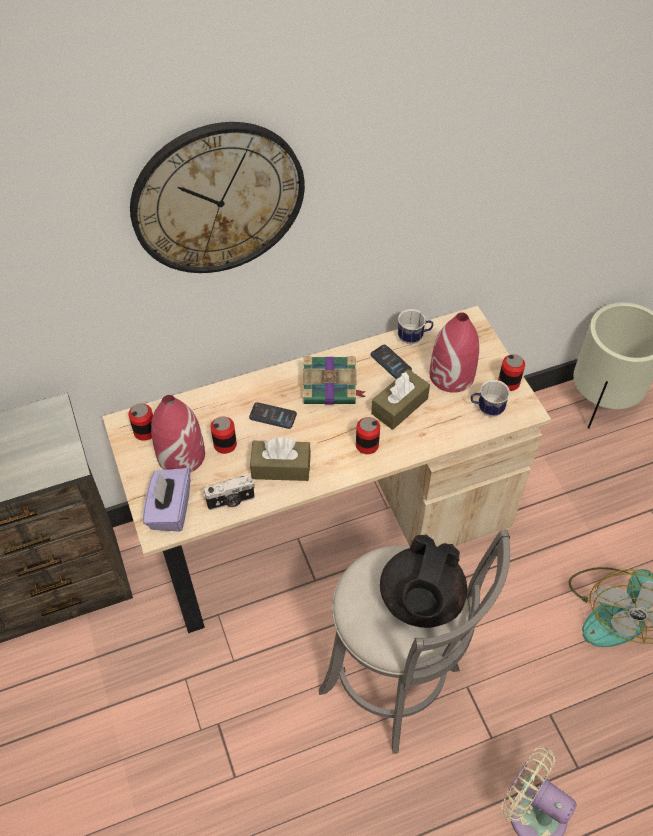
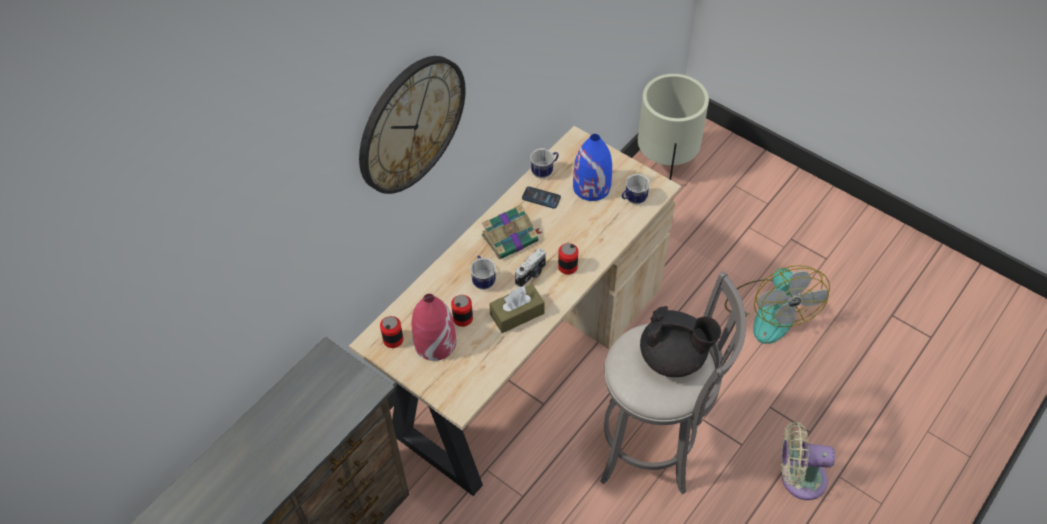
camera: 30 degrees left, 0 degrees up
(170, 510) = (458, 386): purple tissue box -> none
(231, 501) = (499, 357): camera -> camera (531, 275)
(273, 416) = (483, 280): phone -> mug
(399, 406) = (570, 227): brown tissue box -> none
(420, 600) = (674, 357): black teapot -> black teapot turned 60 degrees counterclockwise
(452, 375) = (592, 187): red vase -> blue vase
(508, 383) = (635, 173): can -> none

